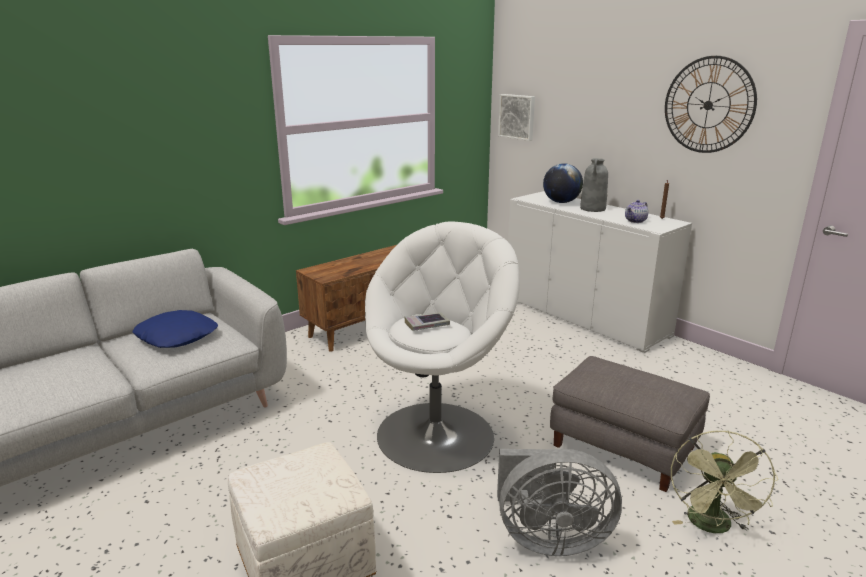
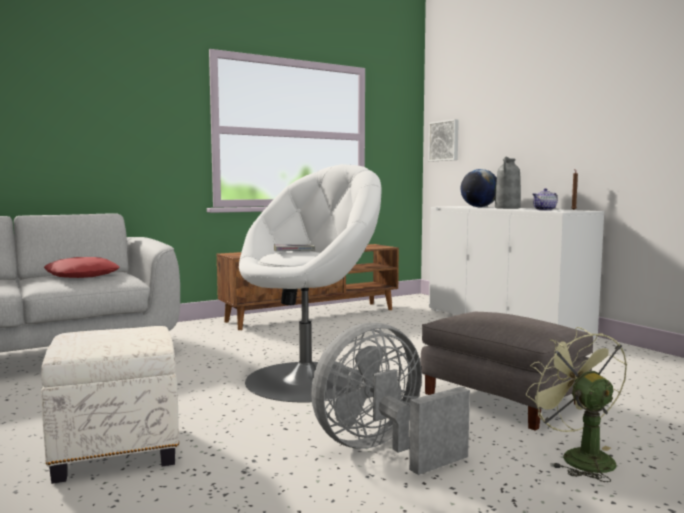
camera: 10 degrees right, 15 degrees down
(177, 336) = (82, 276): blue pillow -> red pillow
(548, 538) = (382, 450): grey fan -> grey fan turned 135 degrees clockwise
(708, 105) = (608, 93): wall clock -> none
(712, 527) = (578, 457): green fan -> green fan turned 135 degrees clockwise

